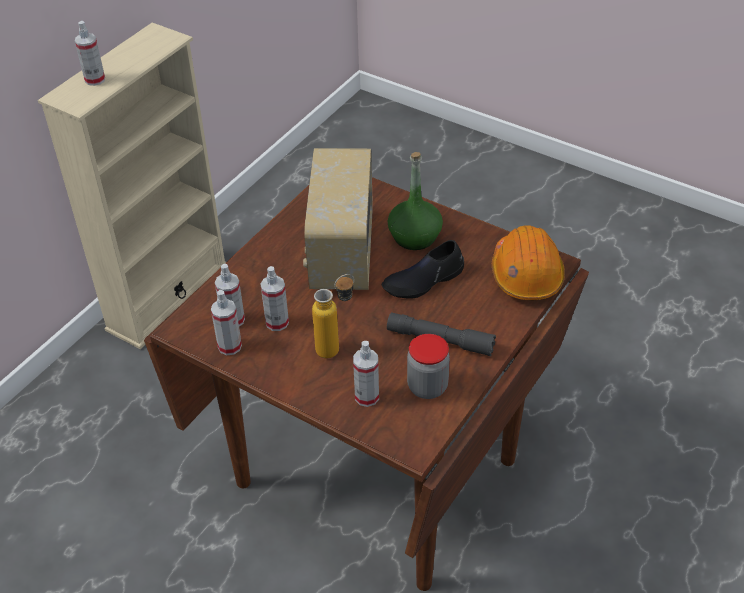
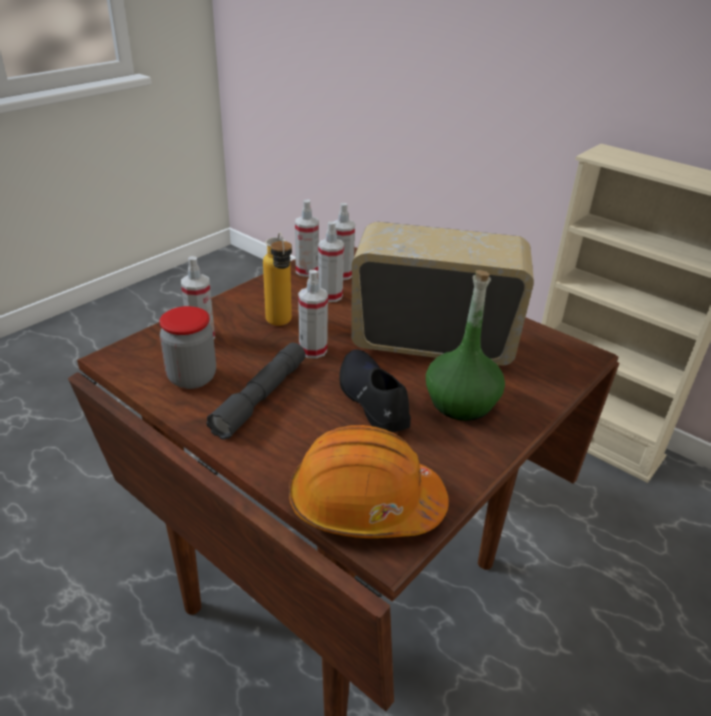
camera: 95 degrees right, 10 degrees down
(95, 80) = (642, 160): spray bottle -> spray bottle (313, 350)

